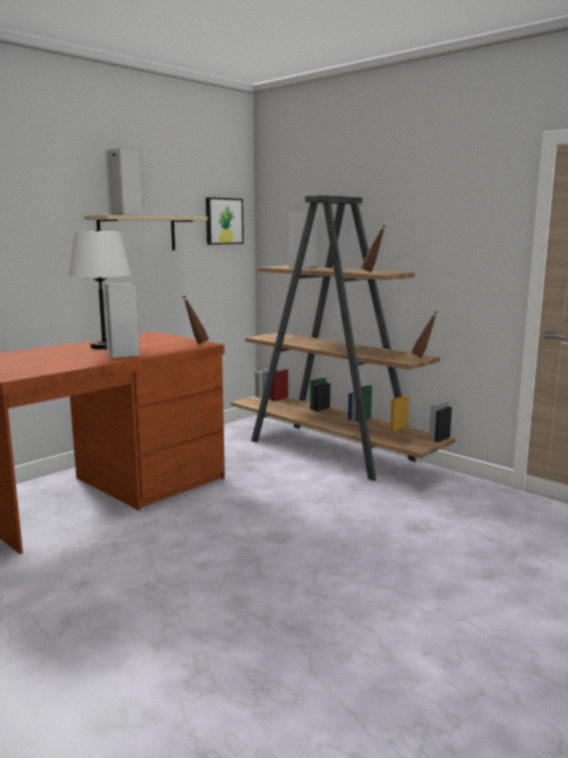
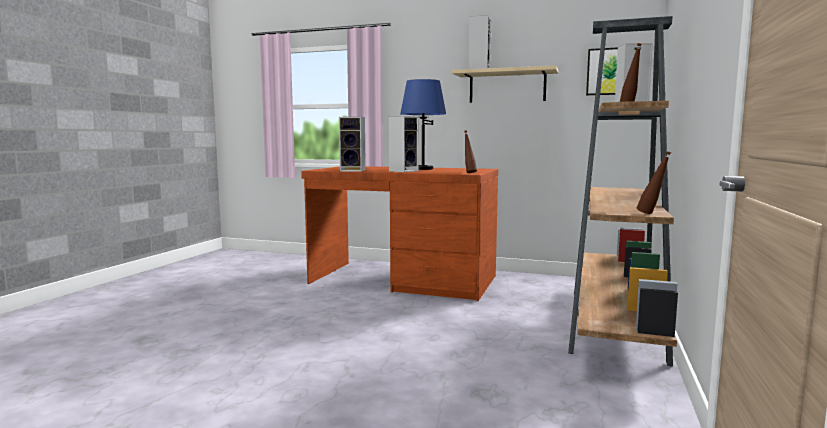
camera: 65 degrees right, 5 degrees down
(68, 366) = (354, 170): none -> speaker
(104, 346) = (423, 169): white table lamp -> blue table lamp

